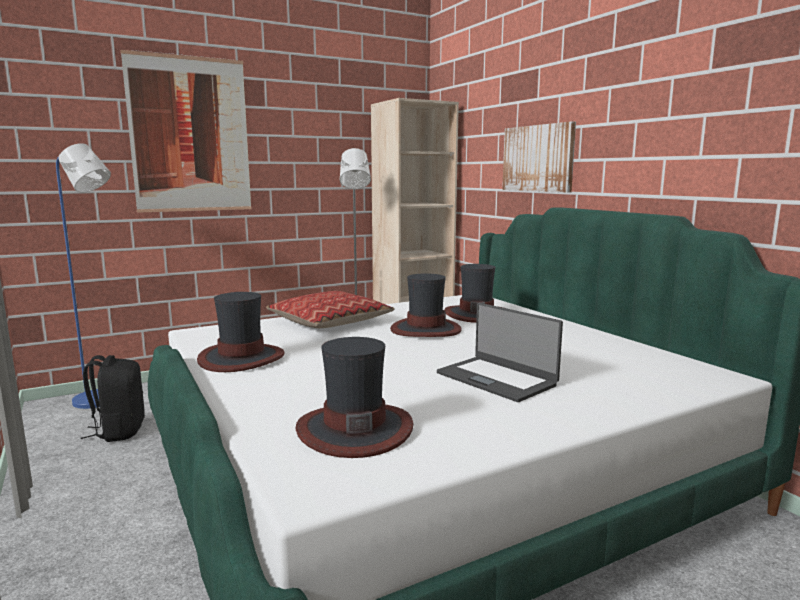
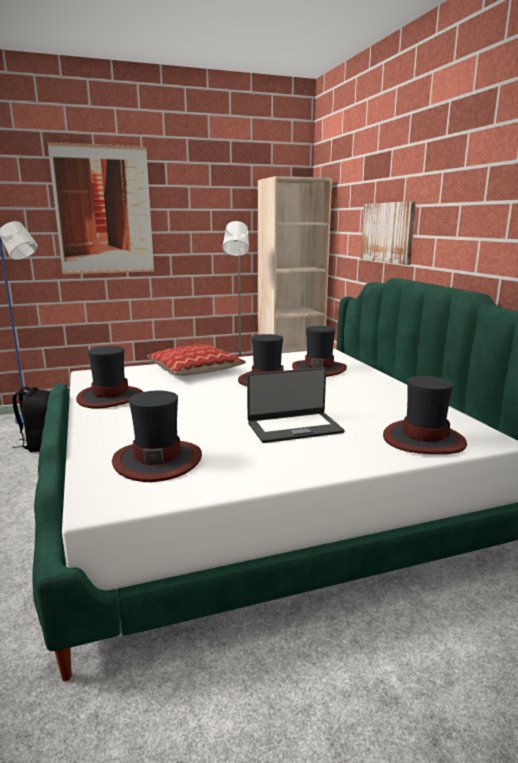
camera: 10 degrees right, 5 degrees up
(497, 379) = (294, 427): laptop -> laptop turned 75 degrees counterclockwise
(653, 382) = (423, 439): none -> hat

